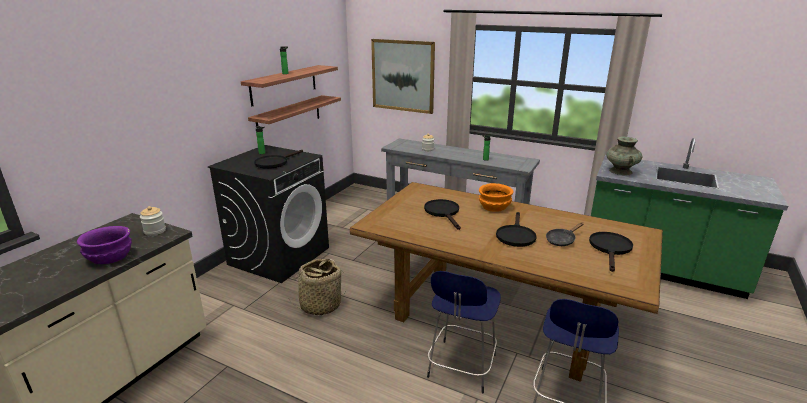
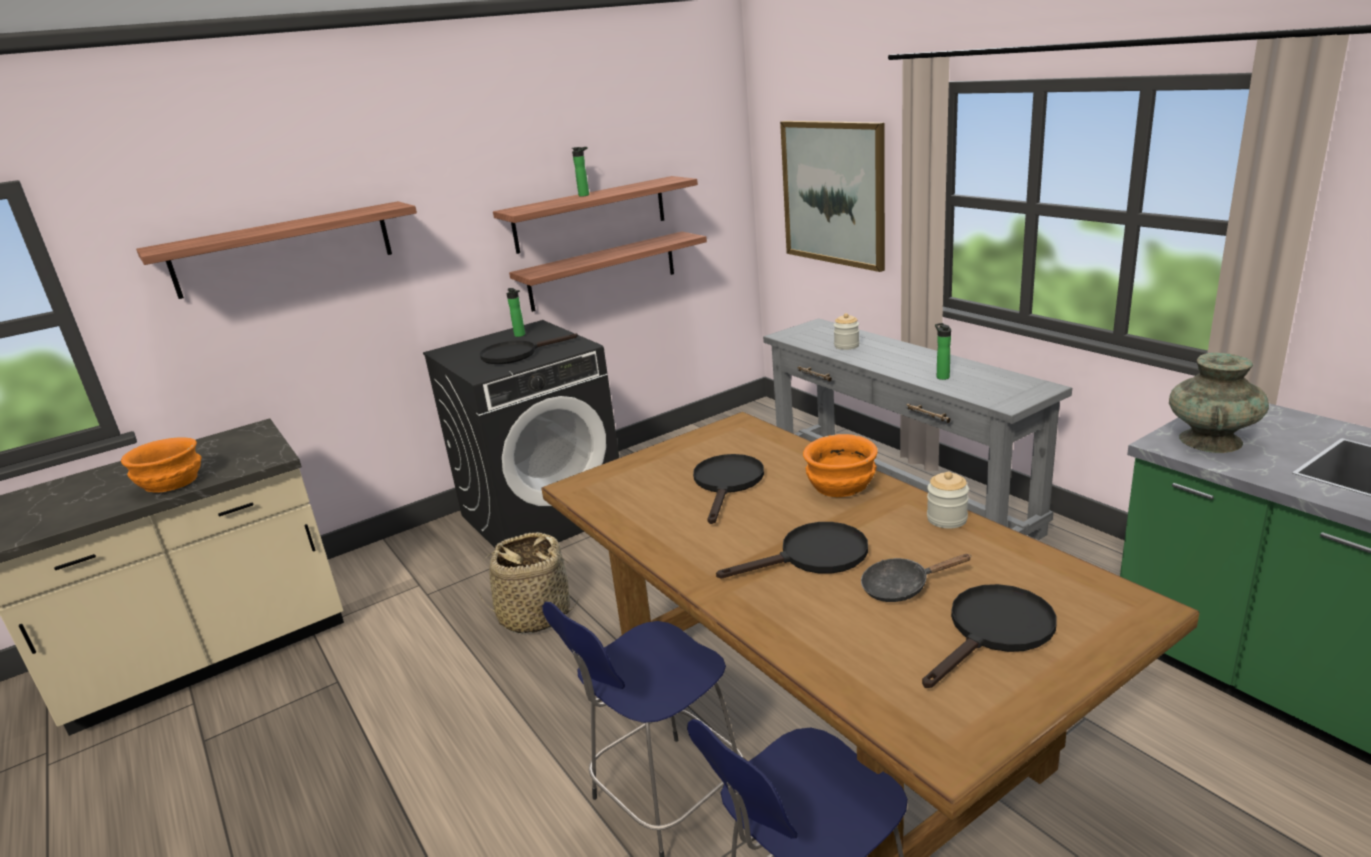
camera: 30 degrees right, 0 degrees up
(109, 257) = (171, 483): purple bowl -> orange bowl
(131, 102) = (283, 249): none -> shelf
(155, 231) = (259, 451): jar -> jar (947, 519)
(515, 235) = (813, 557): black frying pan -> black frying pan turned 150 degrees counterclockwise

